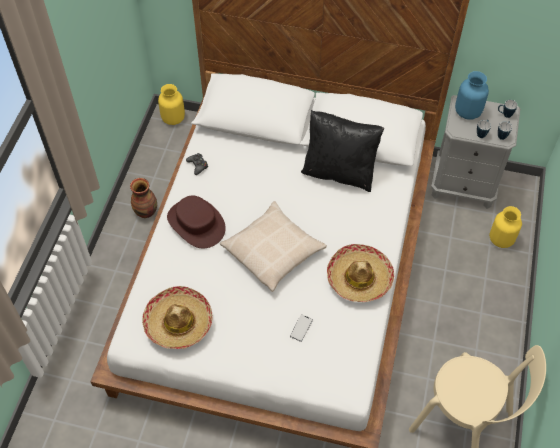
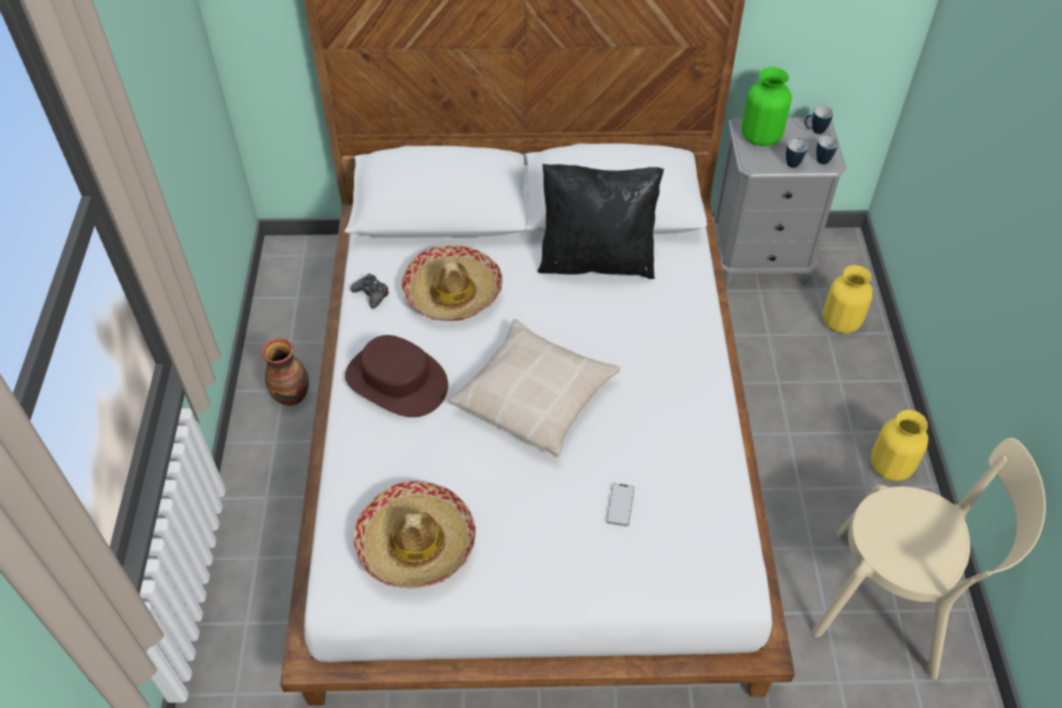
camera: 15 degrees left, 5 degrees down
(173, 118) = (296, 250): yellow vase -> yellow vase (890, 466)
(359, 278) = (684, 407): hat -> hat (453, 292)
(468, 111) = (761, 136): blue vase -> green vase

